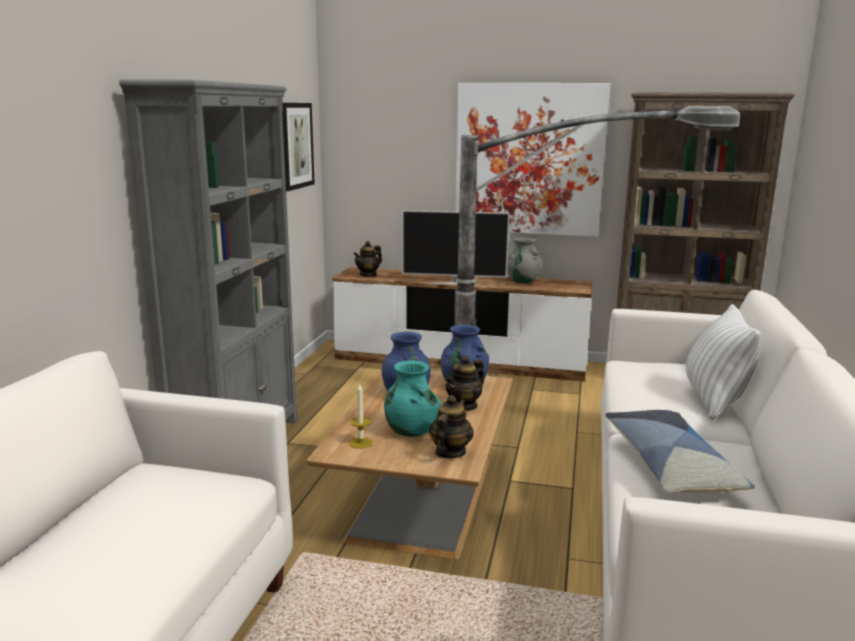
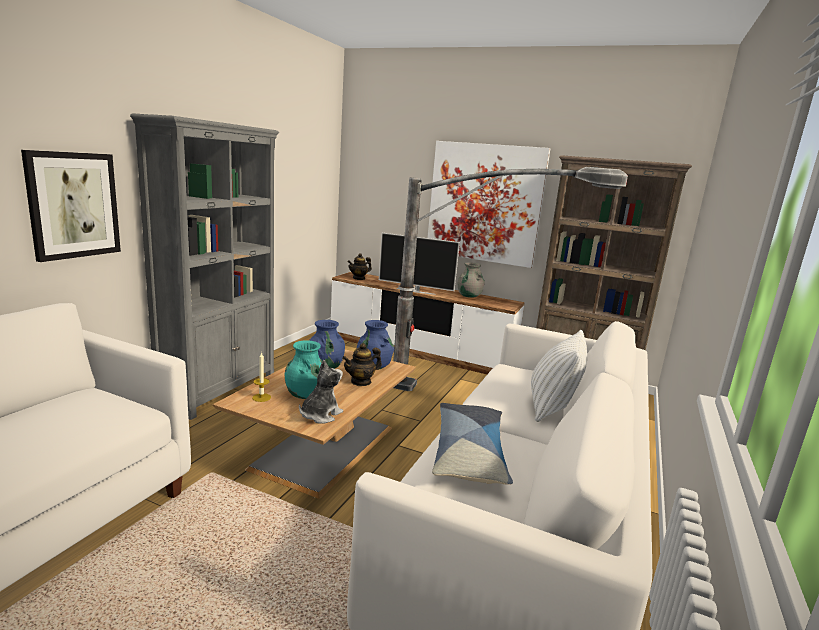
camera: 10 degrees right, 0 degrees up
(295, 145) = (312, 178): picture -> picture (73, 205)
(450, 452) = (320, 415): teapot -> plush toy

